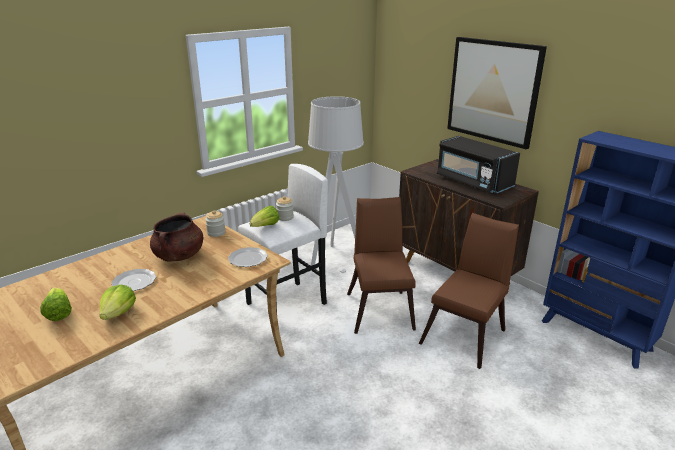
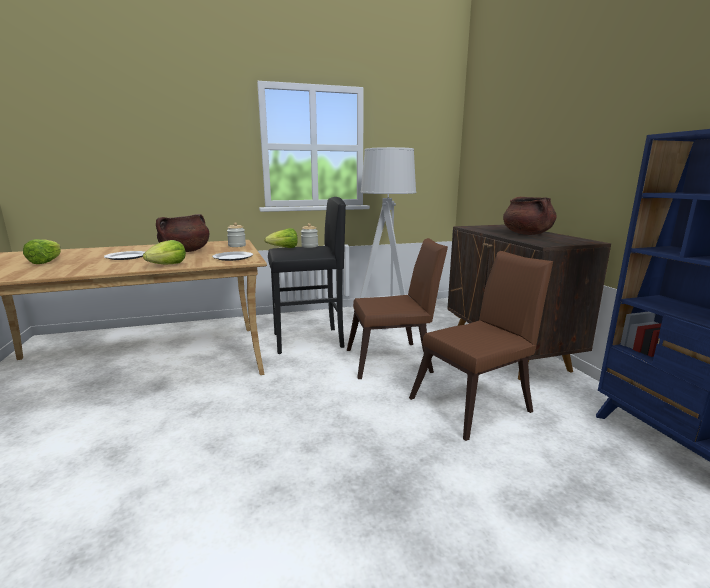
camera: 25 degrees right, 10 degrees down
(118, 313) = (80, 267): lettuce -> lettuce (168, 265)
(287, 304) = (308, 340): white stool -> black stool
(380, 308) = (394, 361): brown chair -> brown chair turned 60 degrees clockwise
(472, 182) = (527, 234): black microwave -> brown cooking pot
(493, 91) = (563, 129): picture -> none

